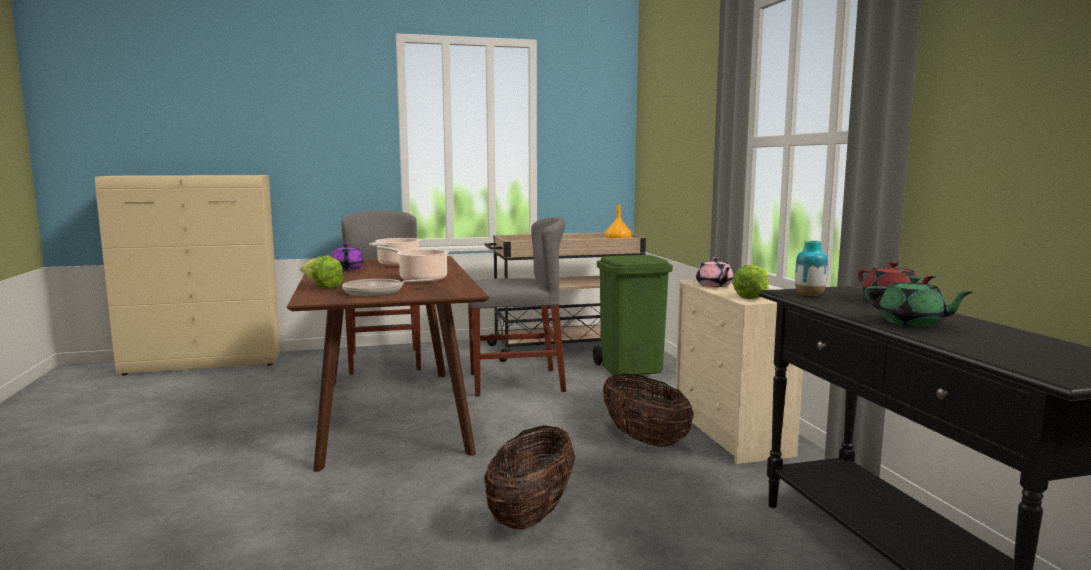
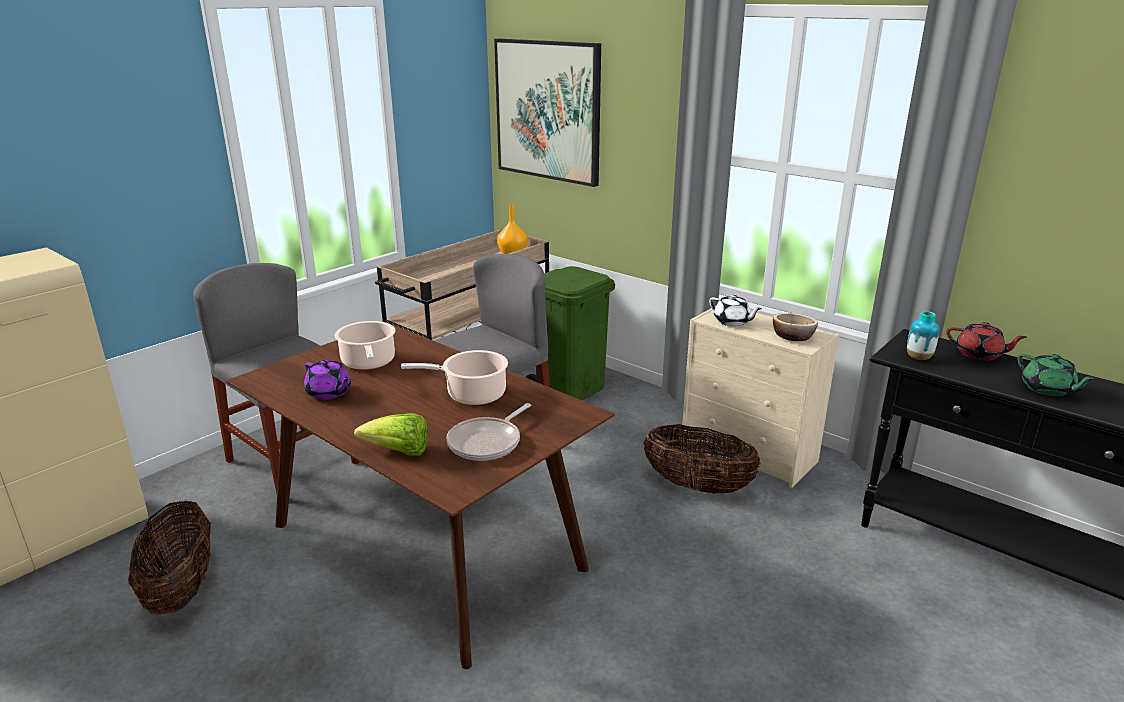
camera: 35 degrees left, 15 degrees up
(531, 514) = (729, 621): basket -> basket (181, 588)
(661, 127) = (548, 111): none -> picture
(714, 285) = (732, 322): pink teapot -> white teapot
(752, 297) = (792, 337): lettuce -> bowl
(912, 323) = (1047, 389): green teapot -> green teapot turned 60 degrees clockwise

